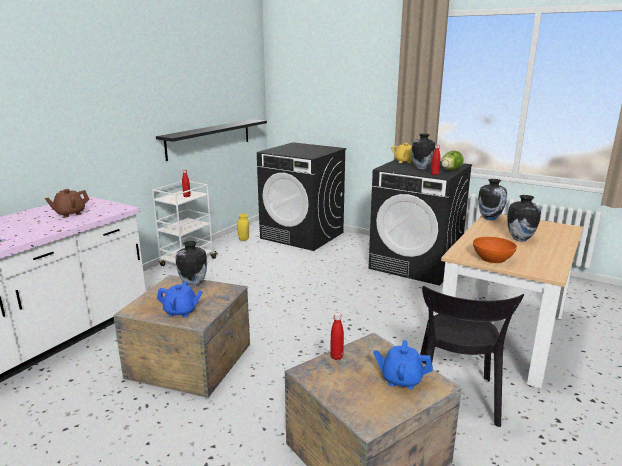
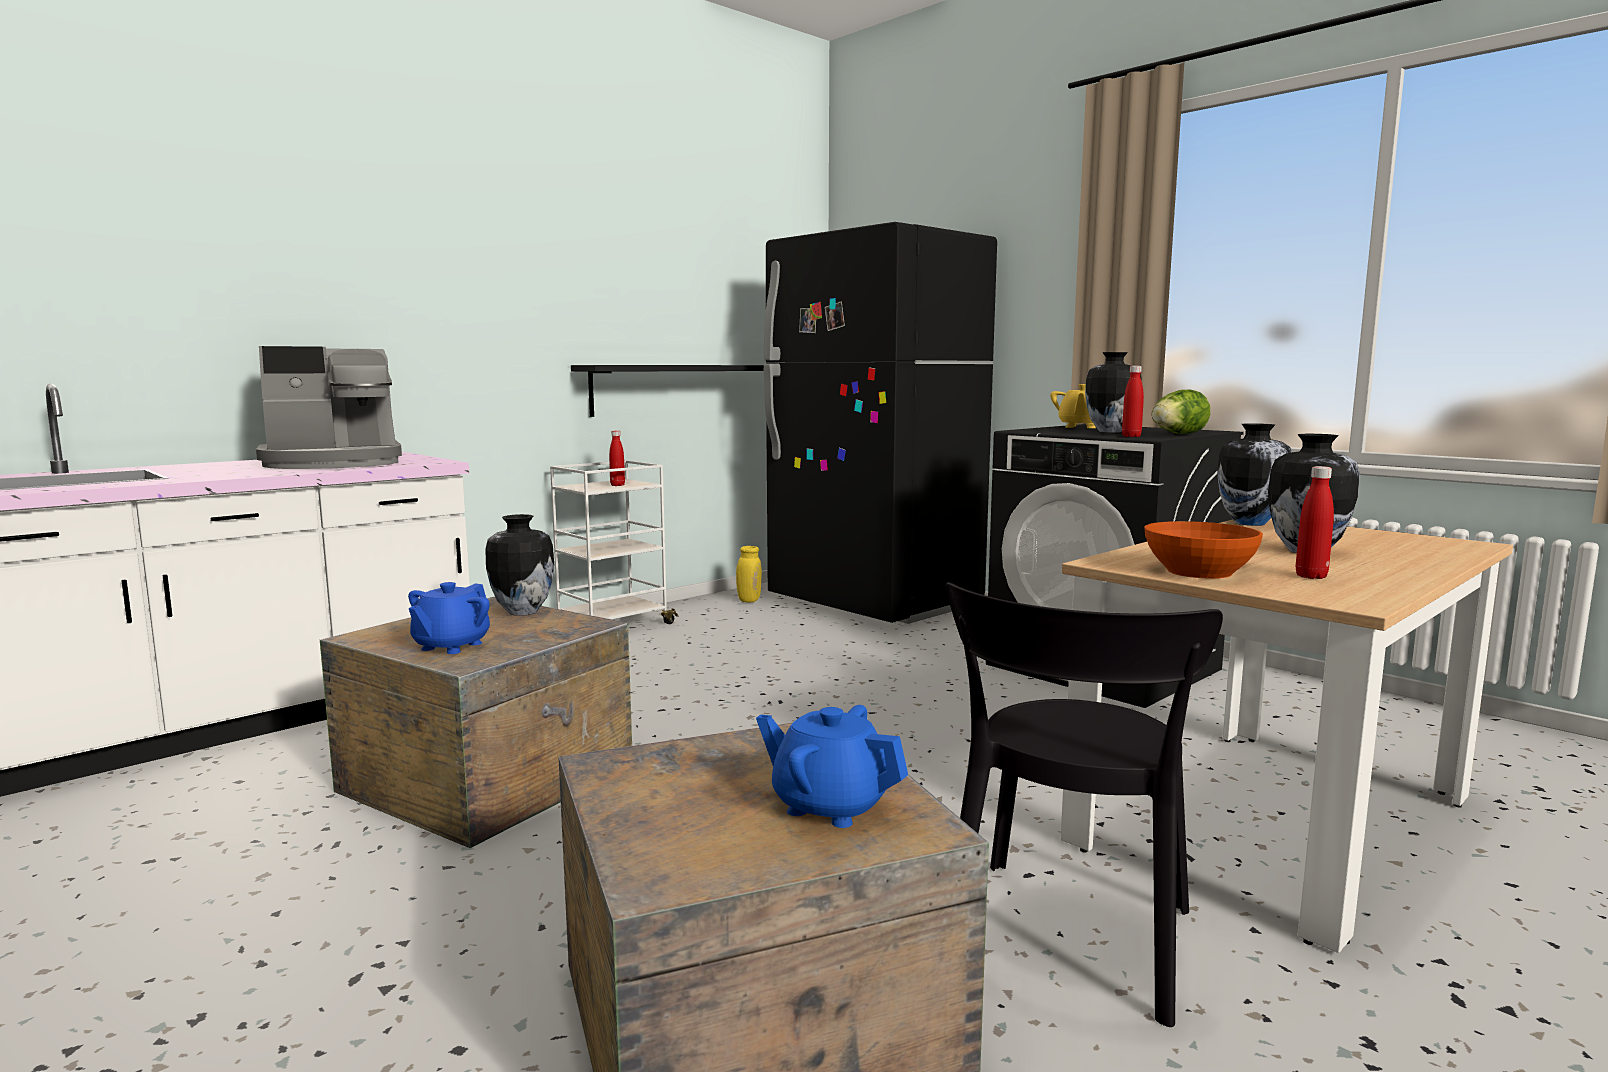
camera: 15 degrees right, 10 degrees down
(70, 214) = (334, 463): brown teapot -> coffee machine
(181, 312) = (451, 646): blue teapot -> blue teapot turned 90 degrees clockwise
(302, 235) = (874, 603): black washing machine -> black fridge
(336, 357) = (705, 747): red bottle -> red bottle (1311, 576)

